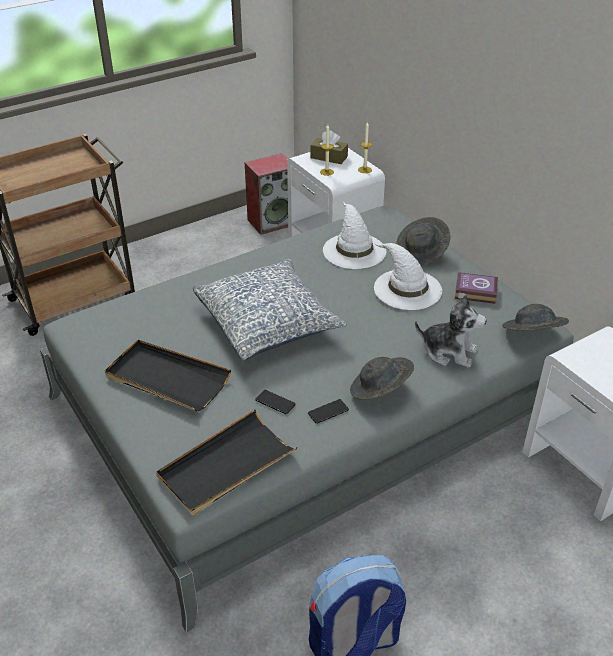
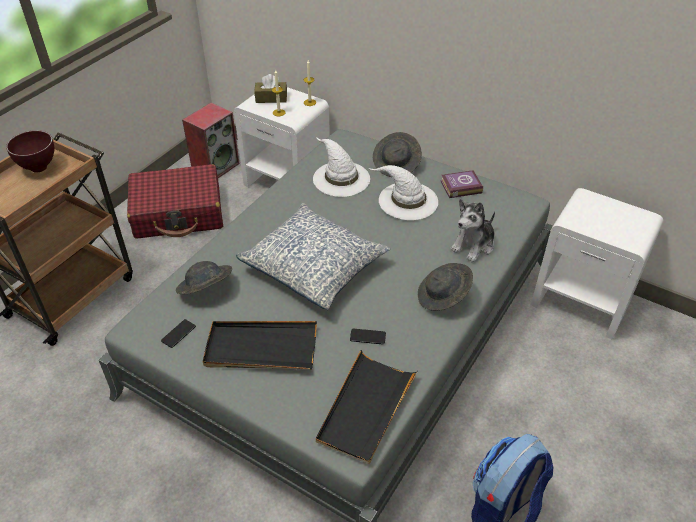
camera: 25 degrees left, 5 degrees up
(62, 162) = (38, 168): none -> brown bowl
(211, 254) = (178, 213): none -> red suitcase
(328, 412) = (415, 329): phone -> phone (178, 334)
(448, 352) = (473, 245): plush toy -> plush toy turned 135 degrees clockwise
(532, 335) = (525, 211): grey hat -> grey hat (205, 289)

